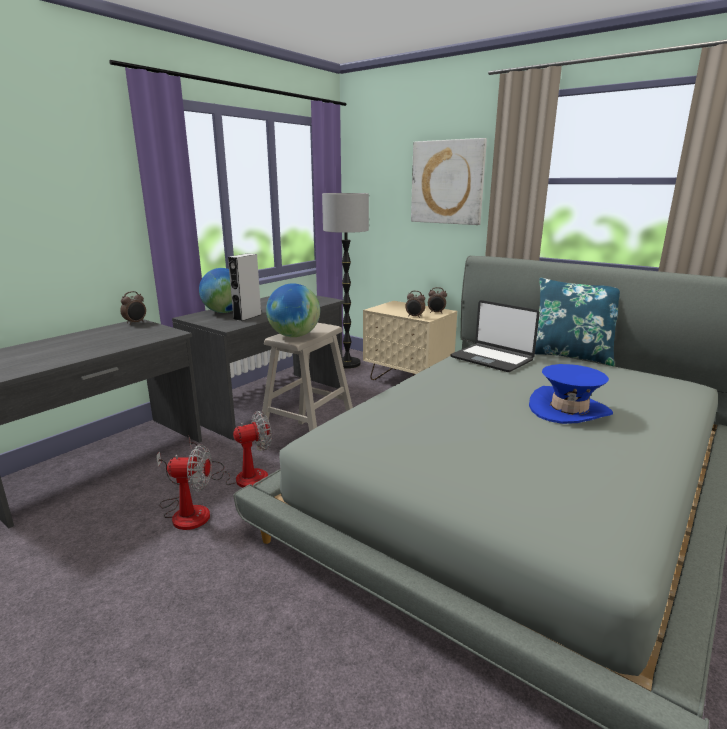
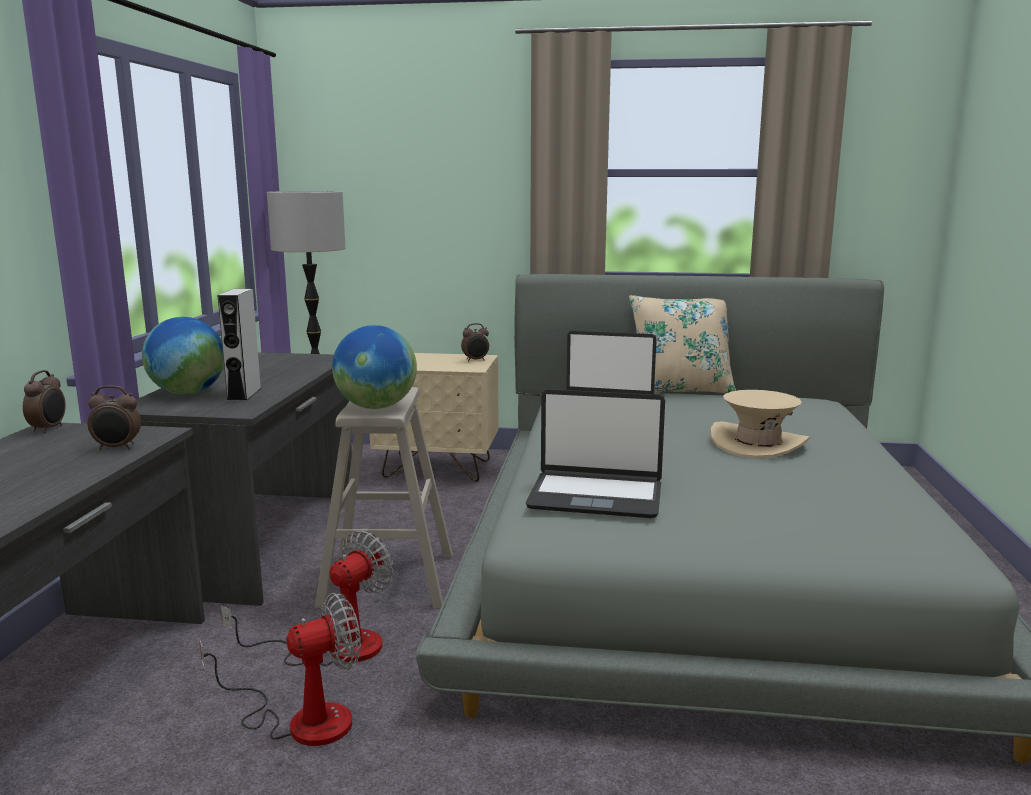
camera: 30 degrees left, 5 degrees down
(388, 422) = (595, 496): none -> laptop
(414, 317) = (455, 368): alarm clock -> alarm clock (117, 448)
(447, 182) = (458, 175): picture -> none
(569, 410) = (758, 444): blue hat -> beige hat
(570, 356) = (680, 391): blue pillow -> beige pillow

